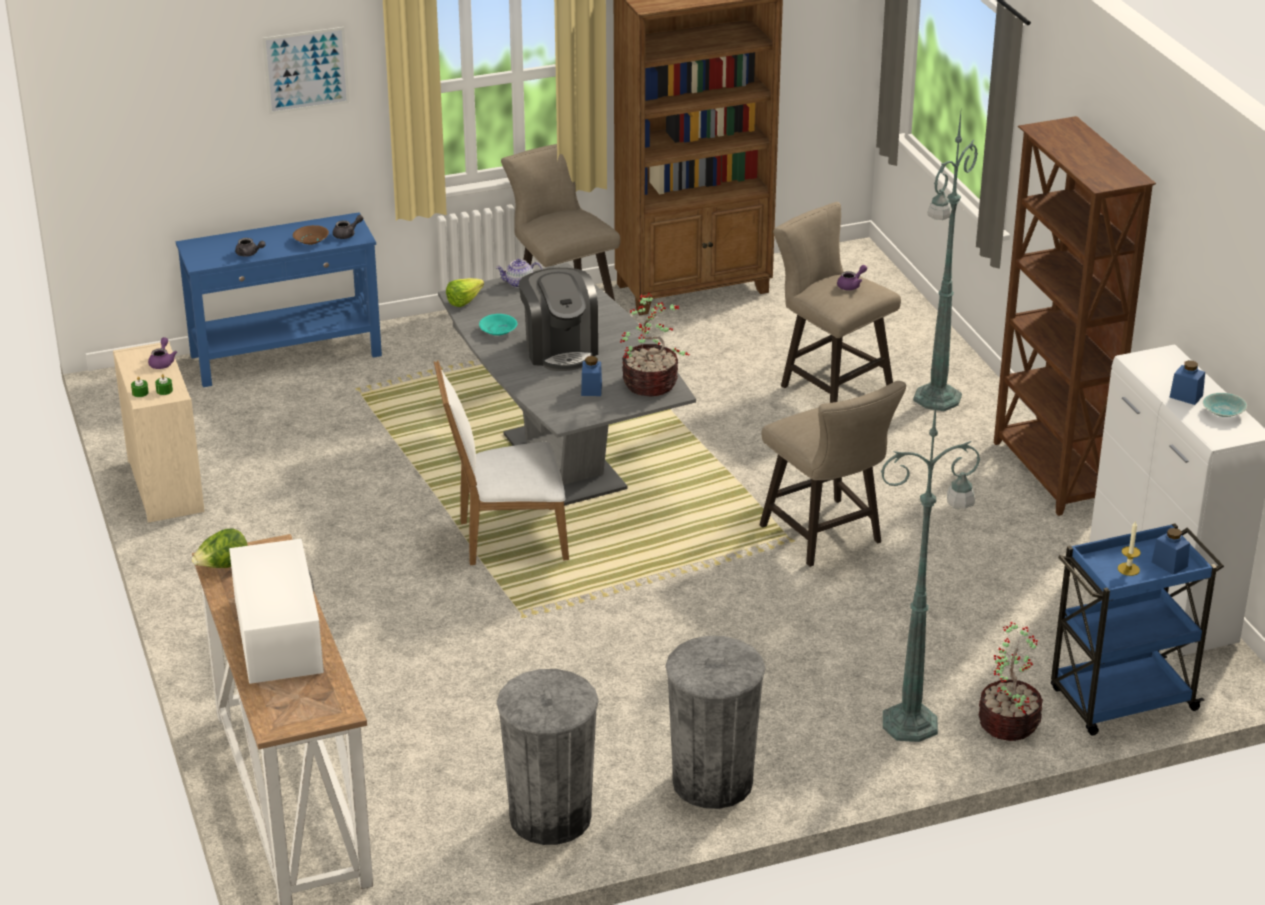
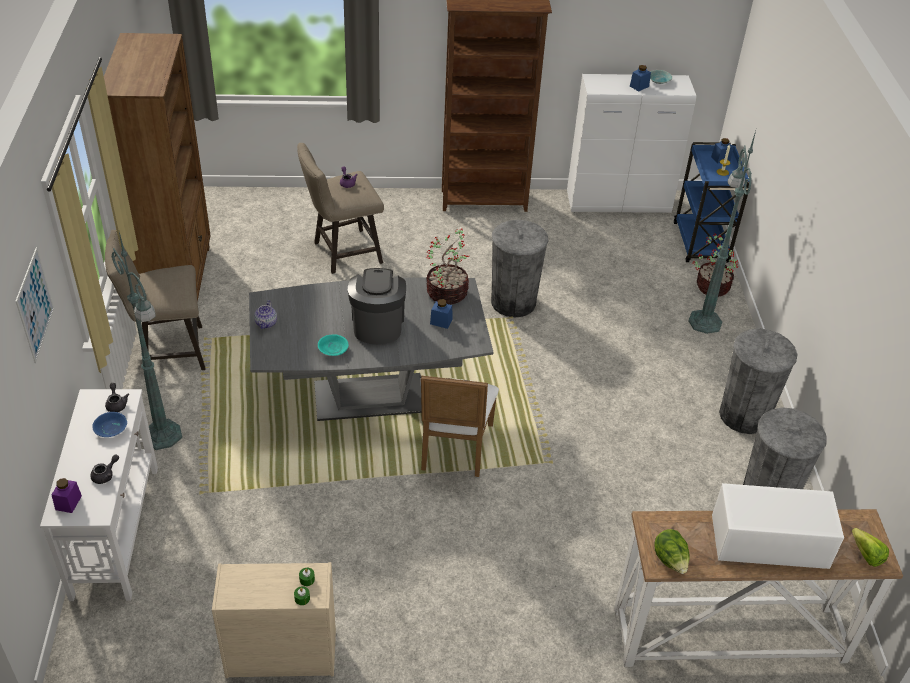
camera: 75 degrees left, 10 degrees up
(162, 362) = (255, 574): purple teapot -> none
(208, 246) = (68, 502): none -> purple jar
(287, 356) = (116, 530): blue console table -> white console table
(311, 241) = (112, 429): brown bowl -> blue bowl
(467, 301) = (276, 356): lettuce -> lettuce (864, 552)
(560, 349) = (377, 324): coffee machine -> coffee machine turned 90 degrees counterclockwise
(827, 537) = (513, 302): beige stool -> grey trash can
(935, 399) = (383, 217): green floor lamp -> green floor lamp (163, 436)

